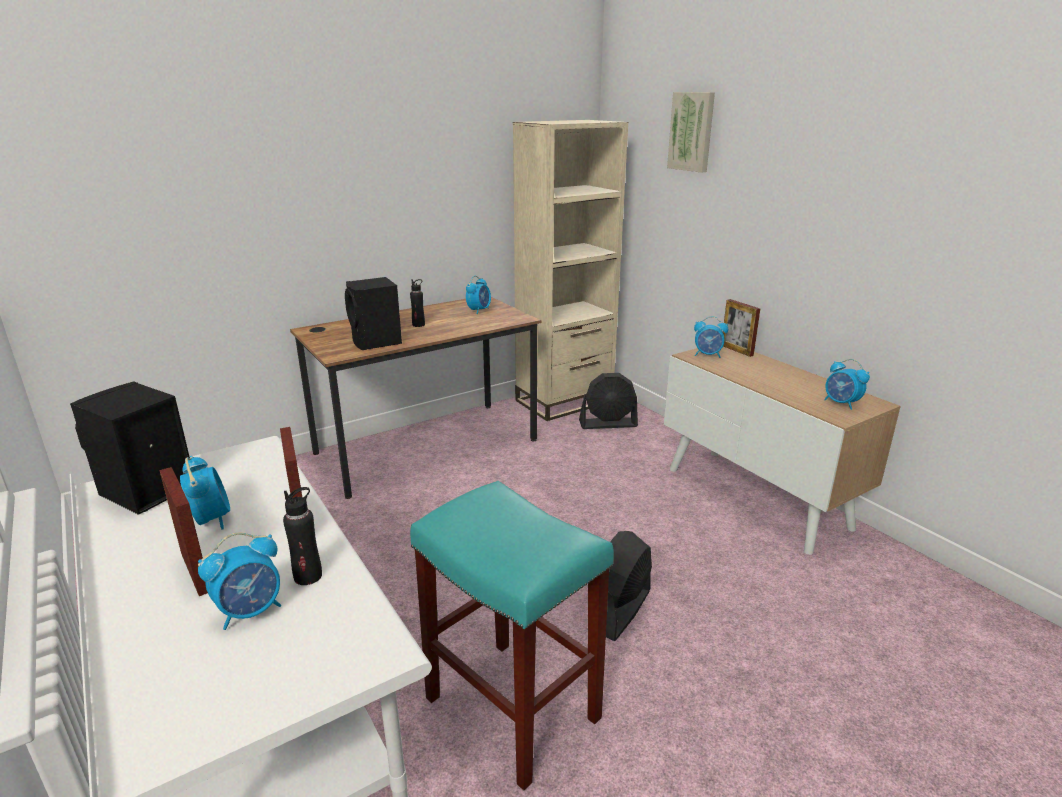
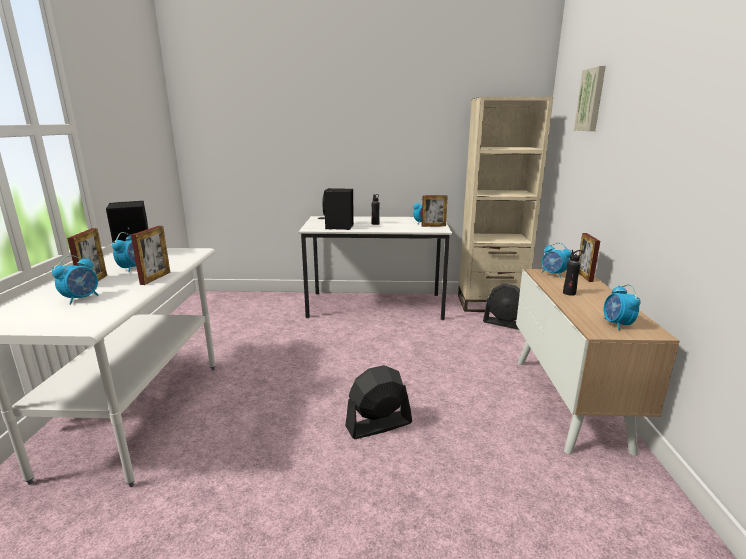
camera: 35 degrees right, 5 degrees down
(251, 611) = (81, 299): alarm clock -> alarm clock turned 60 degrees counterclockwise
(308, 576) = (120, 295): black bottle -> black bottle (569, 293)
(427, 446) = (375, 305): brown desk -> white desk
(501, 313) = (433, 226): none -> picture frame
(514, 709) = (260, 444): turquoise stool -> none

